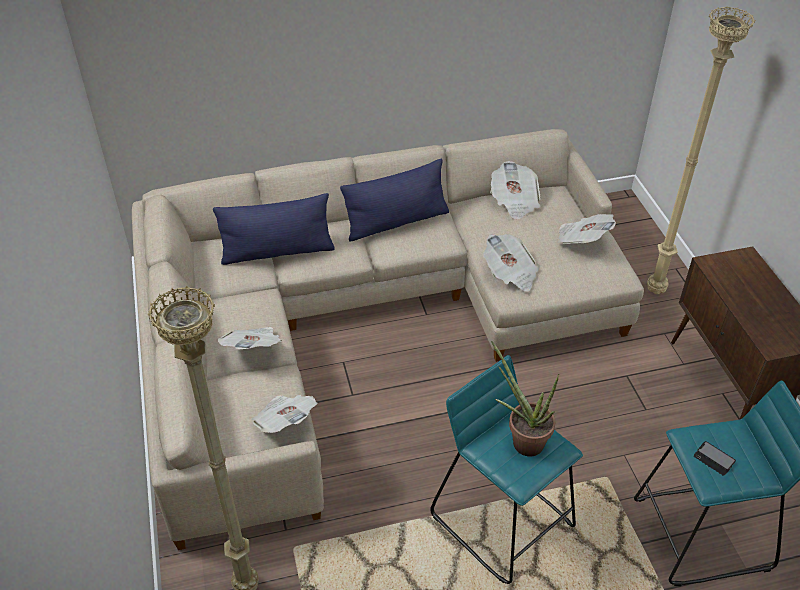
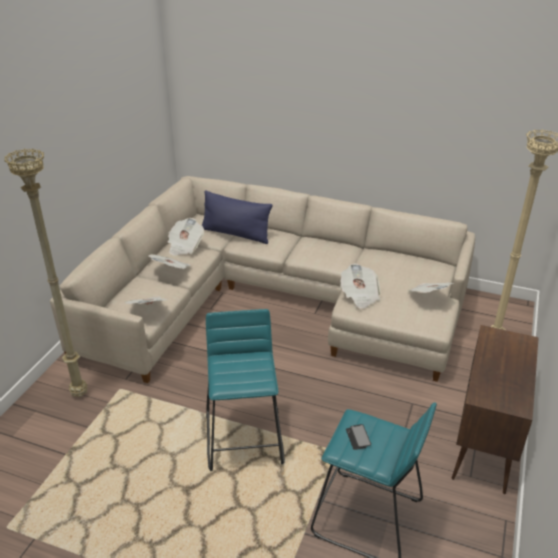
camera: 35 degrees right, 10 degrees down
(396, 222) = (319, 244): blue pillow -> none
(514, 202) = (405, 260): newspaper -> newspaper (185, 246)
(522, 440) = (247, 367): potted plant -> none

